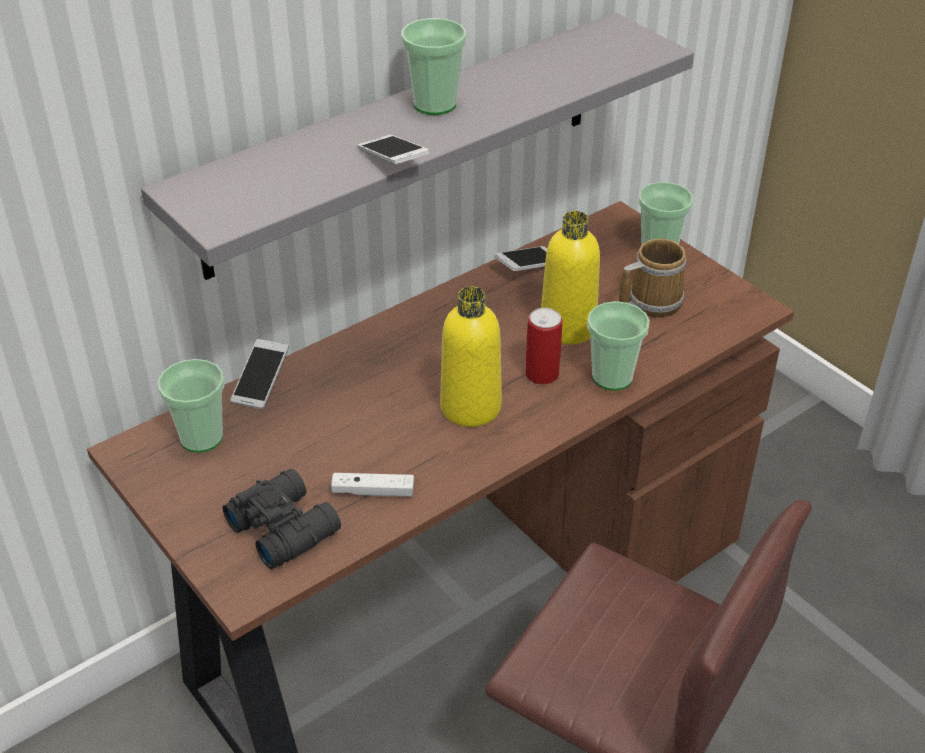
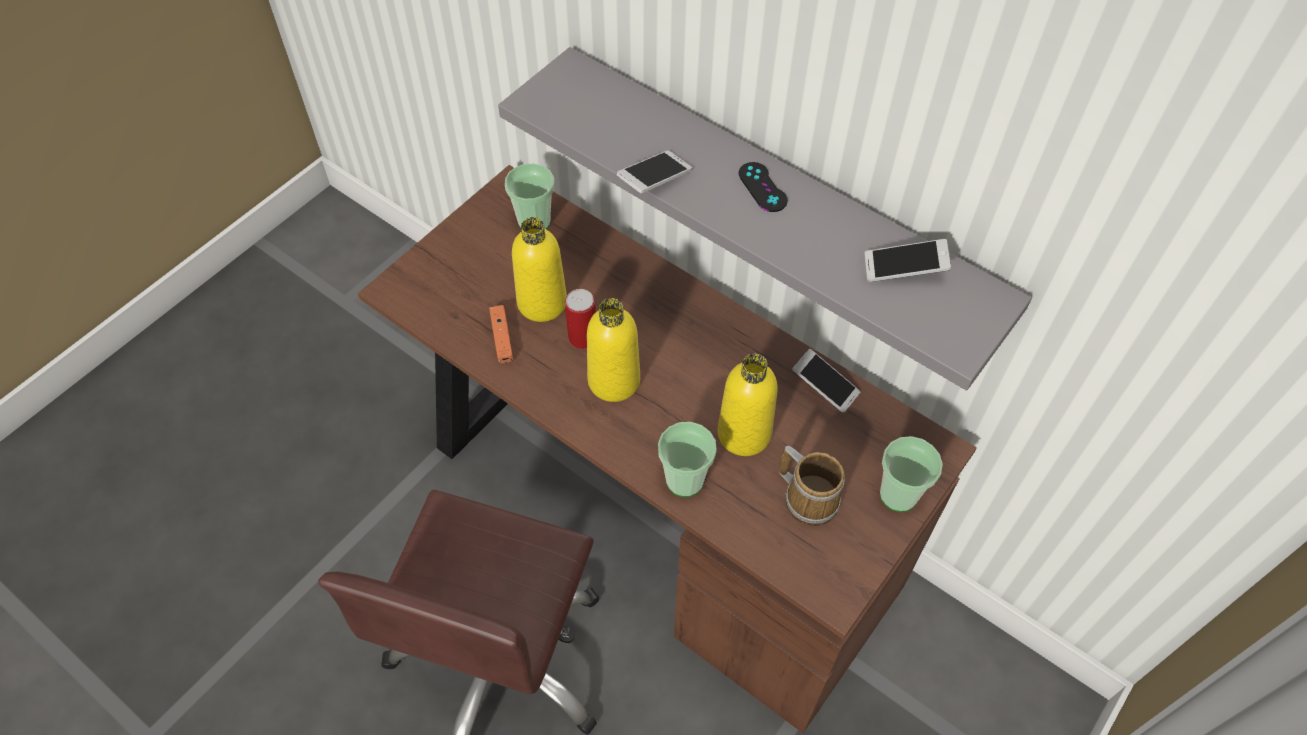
camera: 75 degrees right, 15 degrees up
(261, 383) = (604, 238): phone -> phone (904, 268)
(284, 526) = (456, 294): black binoculars -> none
(334, 449) = (542, 303): none -> yellow bottle
(373, 492) = (502, 338): white game controller -> orange game controller
(434, 104) = (762, 187): cup -> black game controller
(542, 374) = (672, 424): can -> can (582, 337)

